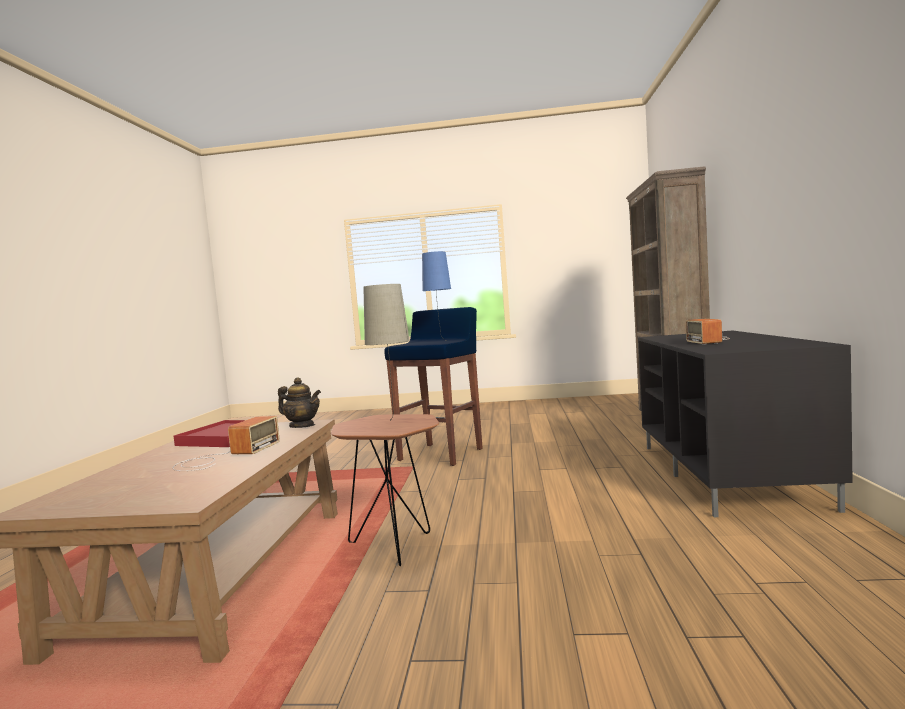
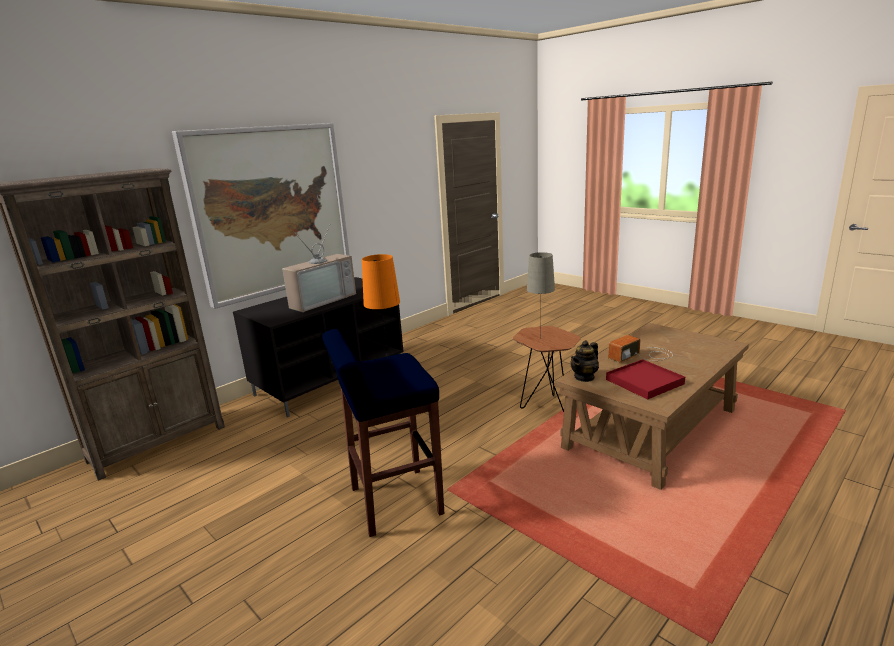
camera: 140 degrees left, 15 degrees up
(302, 426) = (584, 377): teapot -> teapot turned 105 degrees counterclockwise
(440, 341) = (388, 363): blue table lamp -> orange table lamp
(709, 340) = (321, 300): radio -> television
(775, 204) = (271, 211): none -> picture

